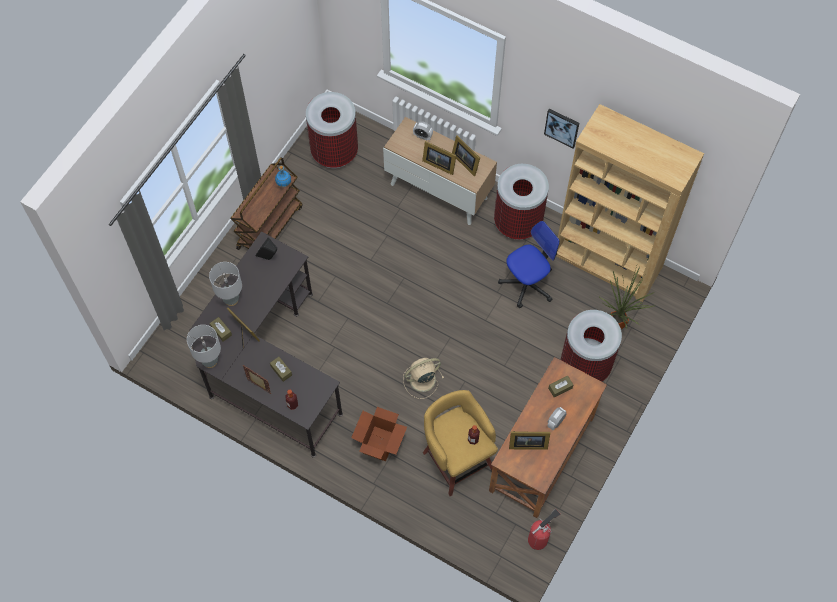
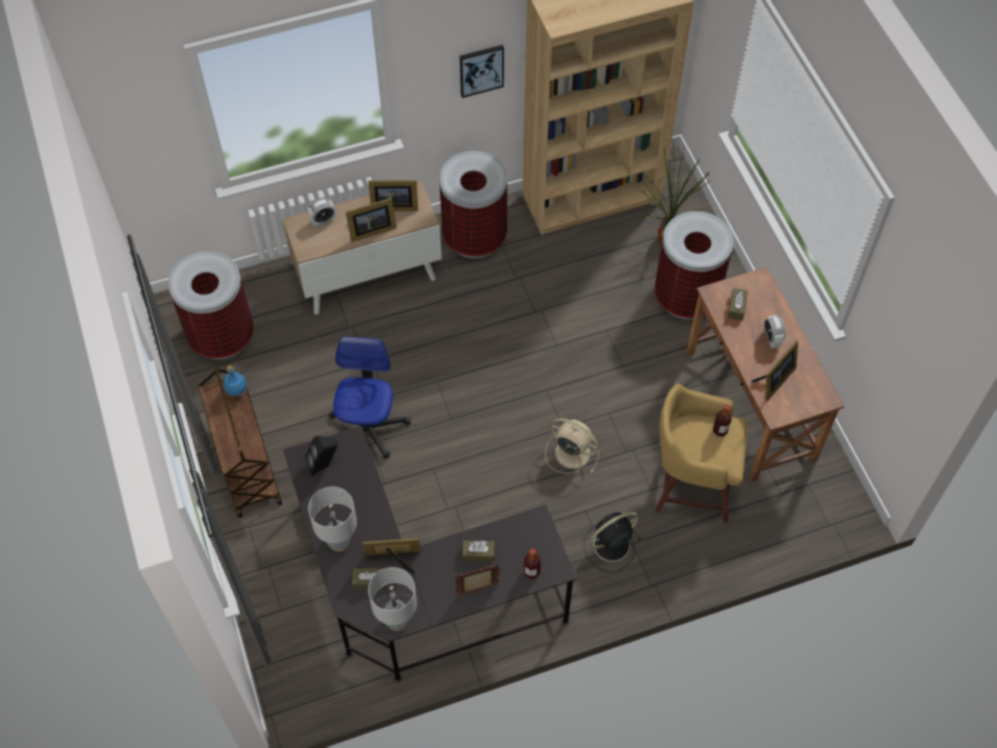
camera: 50 degrees left, 5 degrees down
(380, 444) = (610, 546): cardboard box -> black fan
(421, 380) = (571, 452): beige fan -> beige fan turned 105 degrees clockwise
(527, 283) = (550, 279): office chair -> office chair (368, 428)
(539, 538) = (841, 475): fire extinguisher -> none

